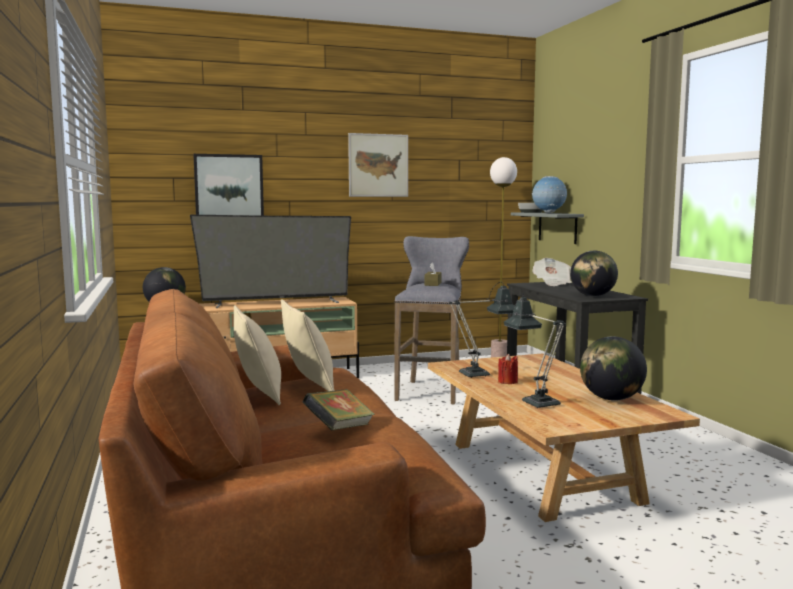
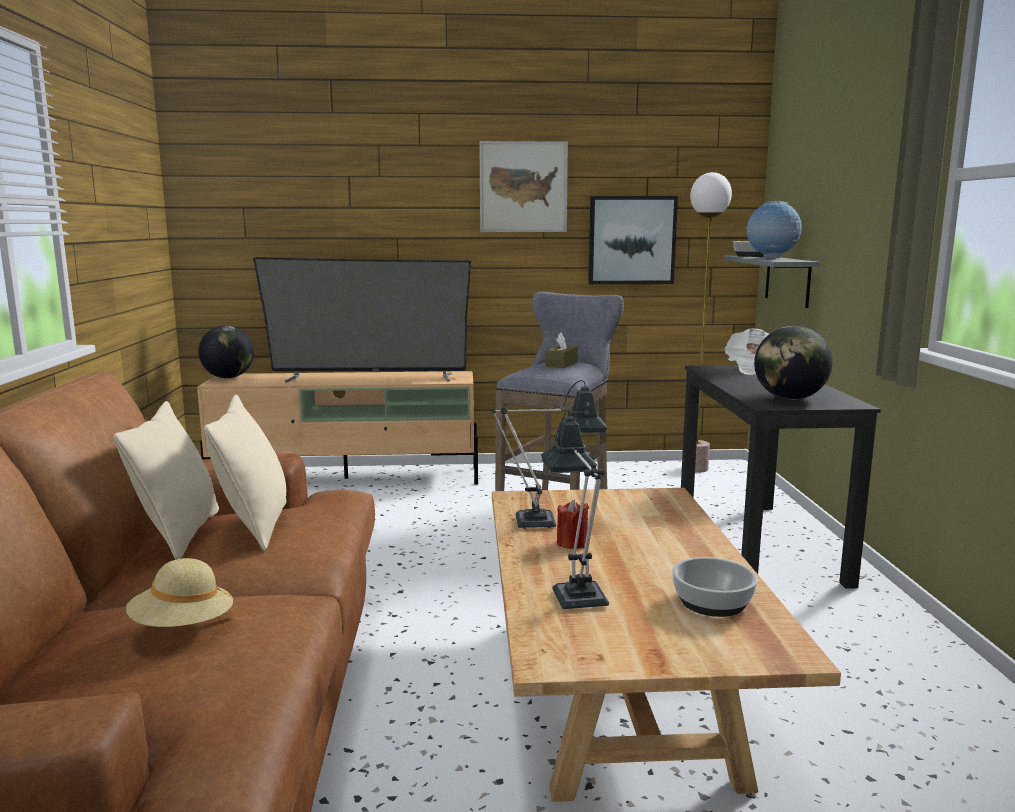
camera: 15 degrees right, 5 degrees up
(229, 188) = (315, 220): picture -> picture (631, 240)
(339, 429) = (182, 627): book -> beige hat
(611, 399) = (711, 601): globe -> bowl

